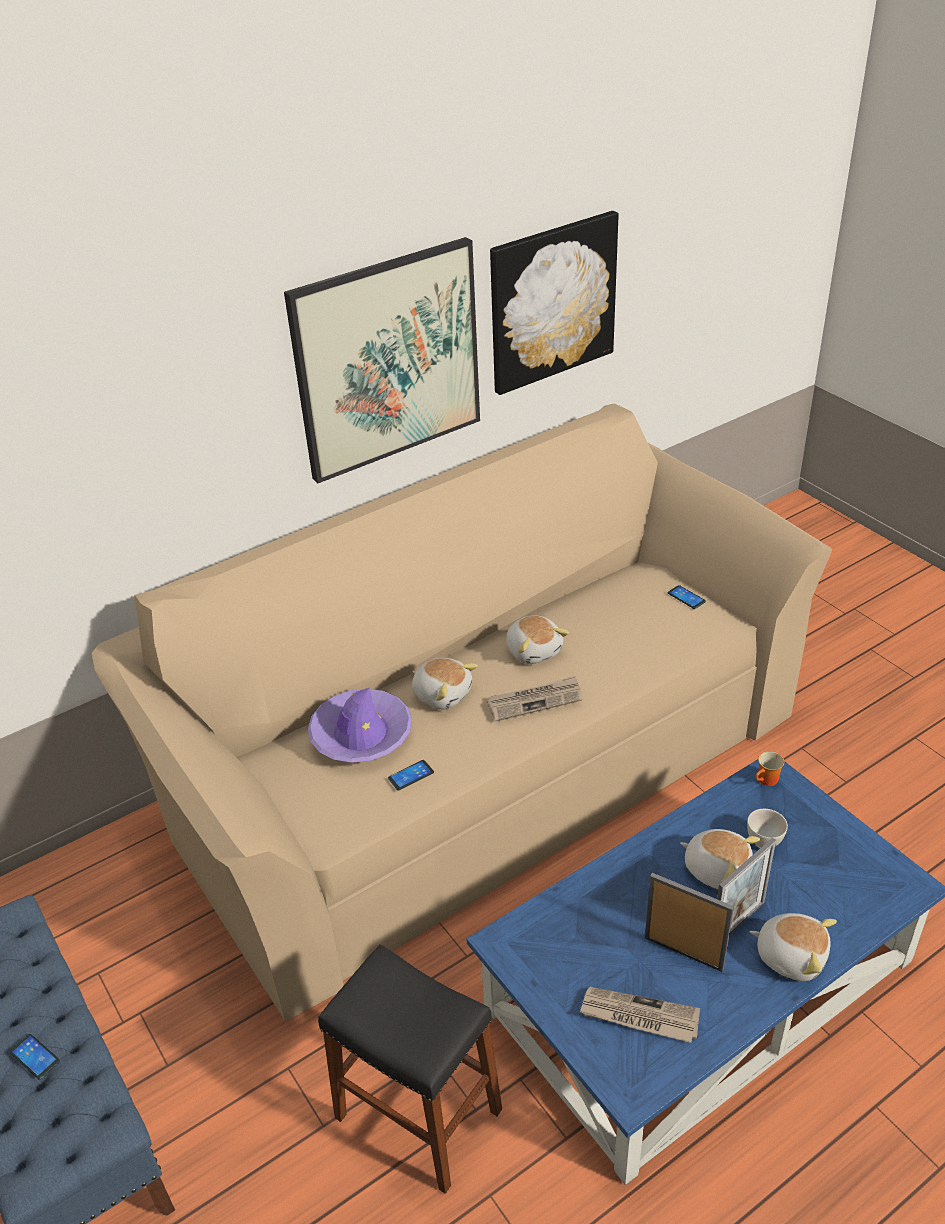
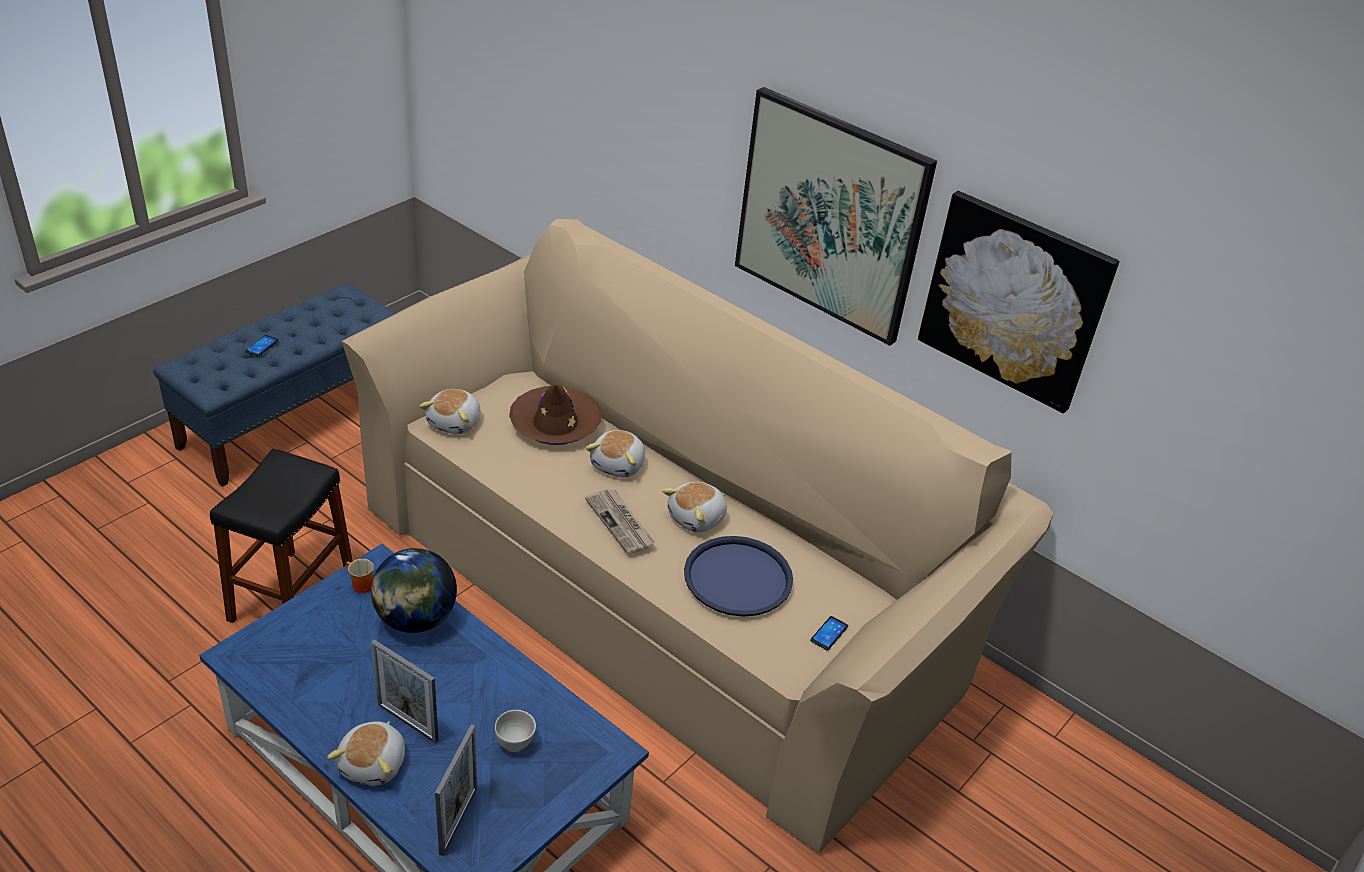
camera: 70 degrees right, 0 degrees up
(361, 735) = (555, 424): purple hat -> brown hat
(411, 775) = (511, 458): phone -> none
(593, 911) = (415, 619): none -> globe
(618, 636) = (737, 577): none -> blue tray
(639, 1016) = (306, 656): newspaper -> none
(683, 953) = (373, 683): picture frame -> picture frame (458, 820)
(716, 868) = (475, 706): plush toy -> plush toy (455, 422)
(767, 781) = (601, 747): mug -> mug (359, 585)

